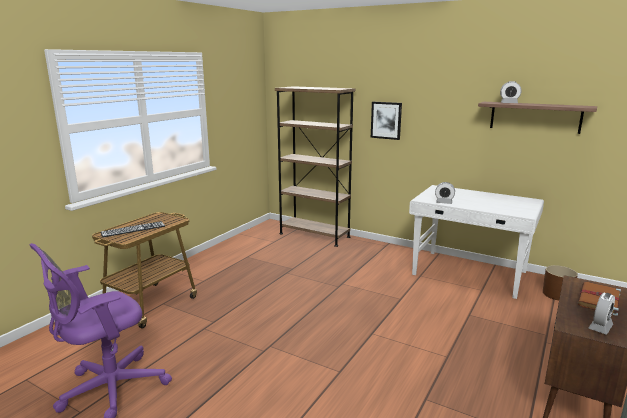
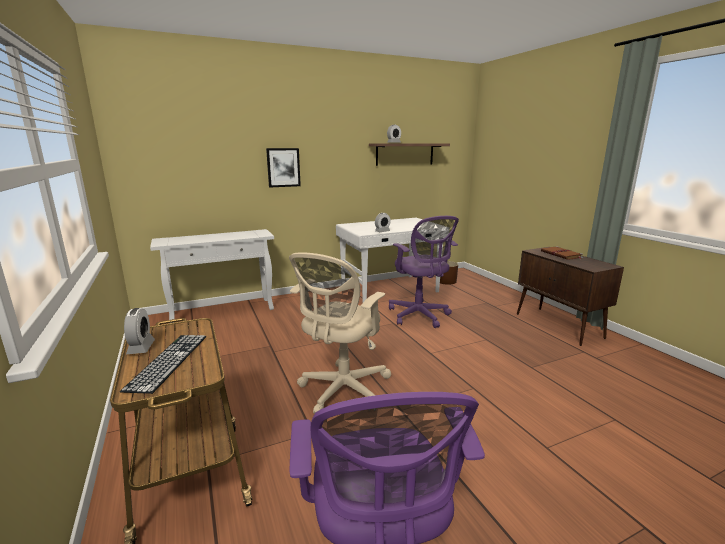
camera: 55 degrees left, 0 degrees up
(268, 315) = (341, 391): none -> beige office chair
(314, 235) = (223, 311): brown bookcase -> white console table
(437, 306) = (419, 316): none -> purple office chair
(600, 327) = (595, 264): alarm clock -> alarm clock (141, 347)

